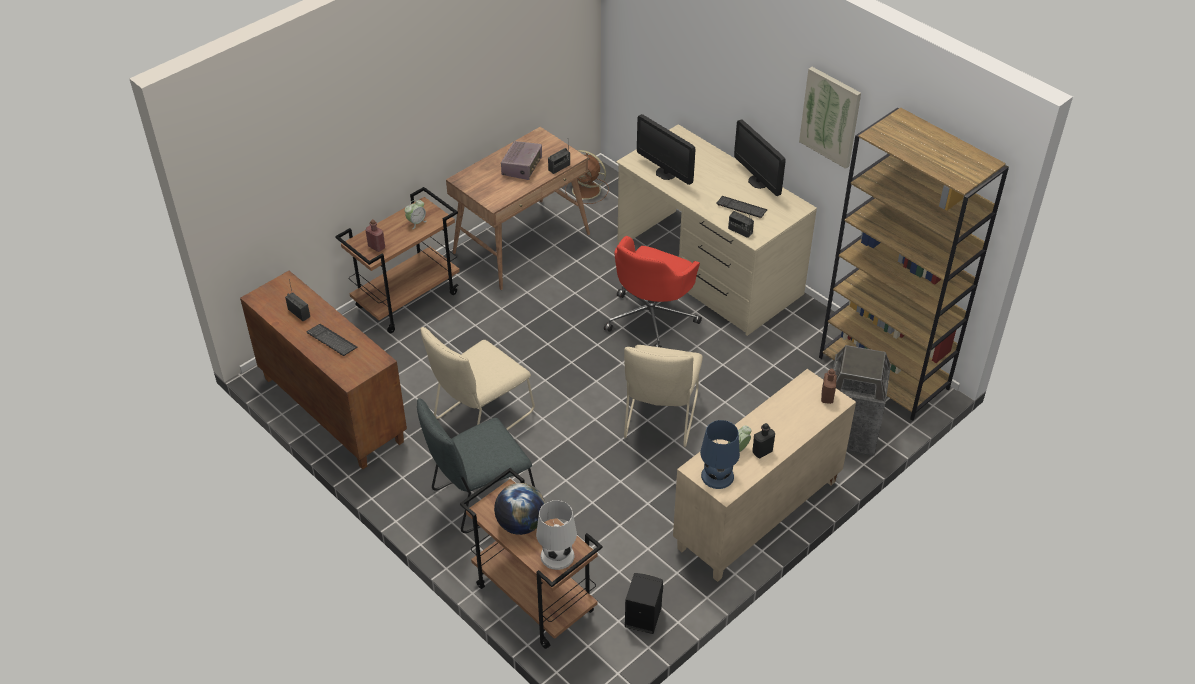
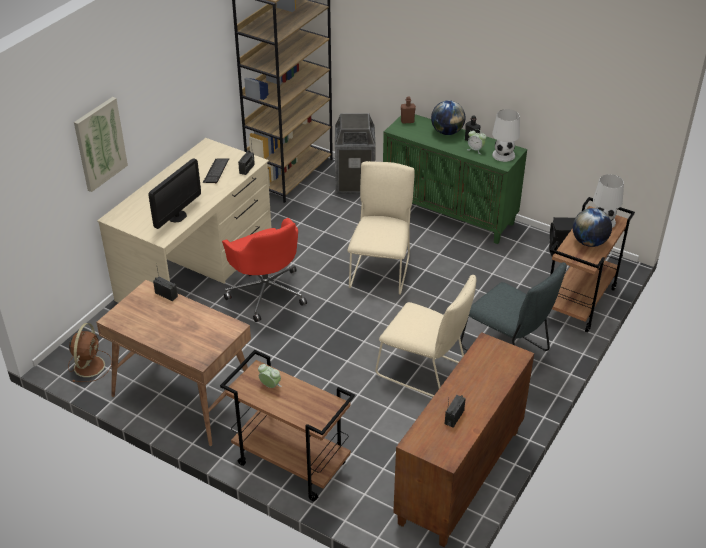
camera: 105 degrees left, 5 degrees down
(332, 341) = (479, 381): keyboard -> none
(376, 247) = (318, 406): red bottle -> none
(522, 167) = (171, 320): radio -> none
(651, 318) = (266, 292): red office chair -> red office chair turned 45 degrees clockwise
(660, 419) = (380, 270): beige chair -> beige chair turned 75 degrees counterclockwise
(718, 475) = (503, 155): blue table lamp -> white table lamp
(757, 516) = (450, 213): beige cabinet -> green cabinet
(758, 182) = (178, 167): monitor -> none
(790, 431) = (447, 132): none -> globe
(830, 117) = (194, 56): picture -> picture (100, 144)

